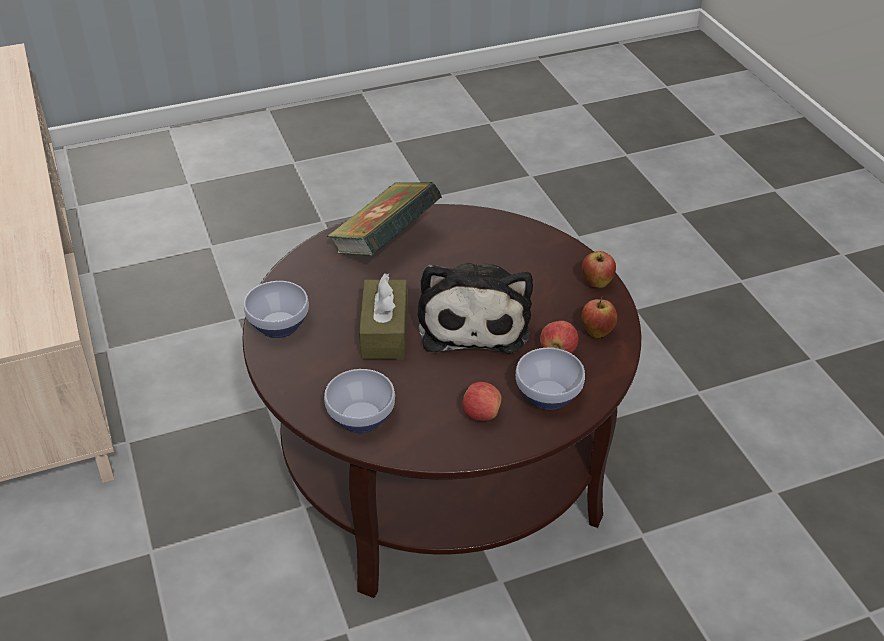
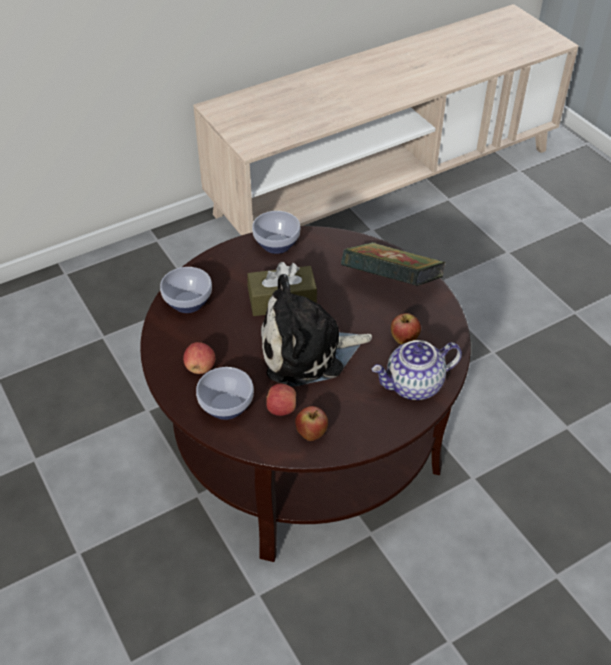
camera: 80 degrees right, 5 degrees up
(540, 252) = (414, 385): none -> teapot
(597, 284) = (380, 430): apple -> apple (404, 340)

